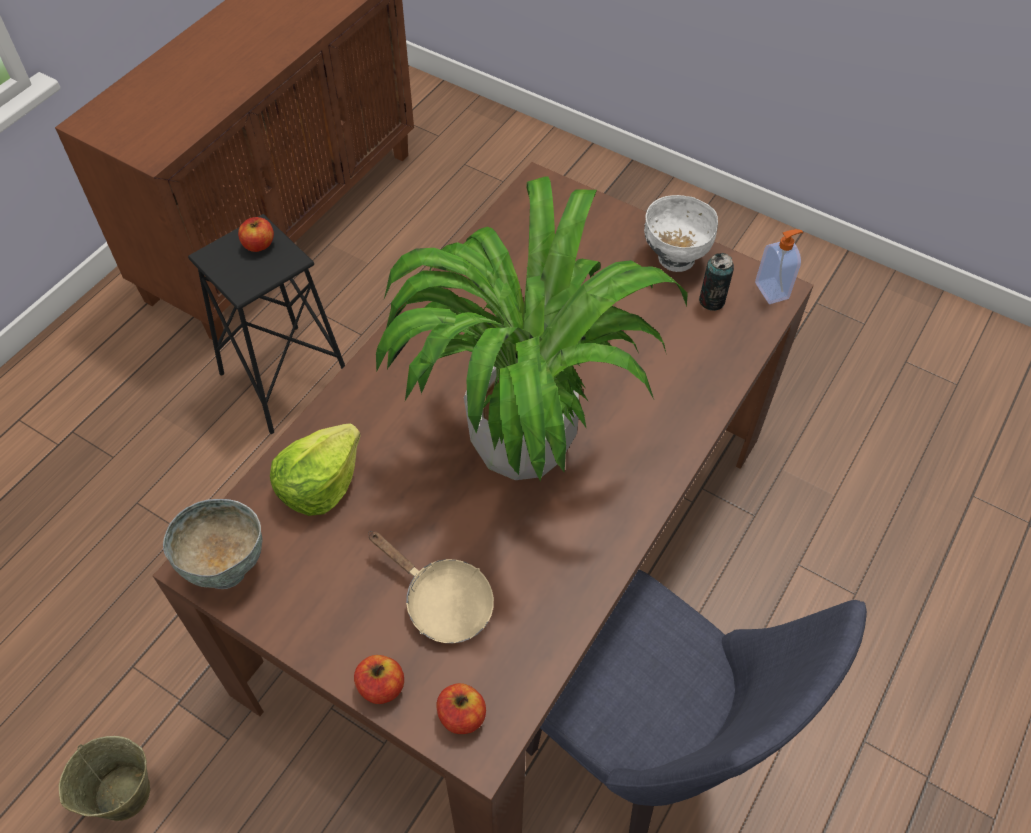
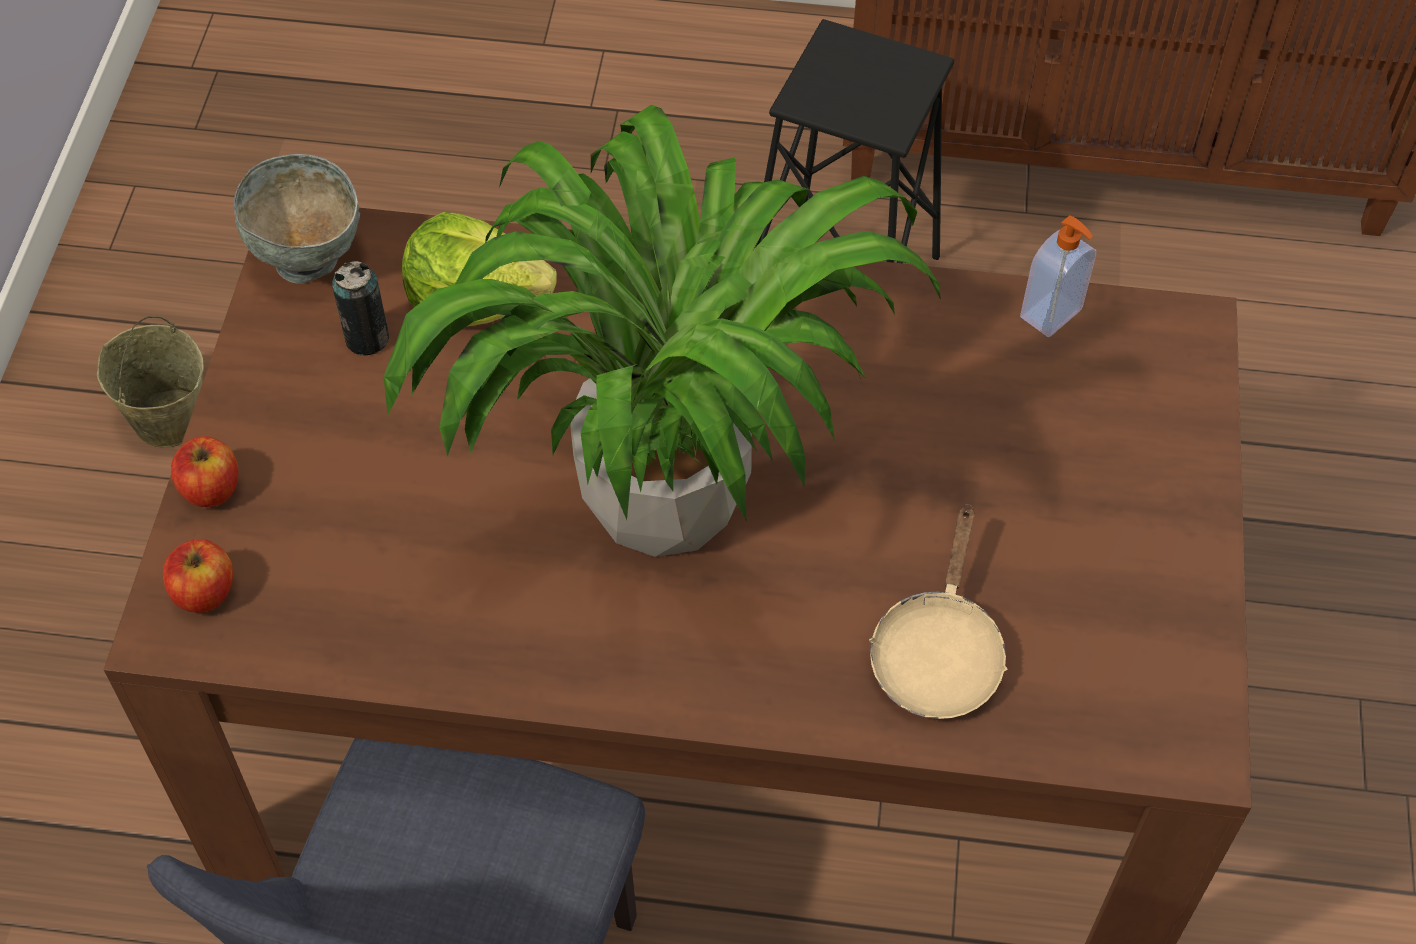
camera: 65 degrees right, 0 degrees up
(259, 244) = (892, 80): apple -> none
(442, 601) = (360, 504): beige frying pan -> beige frying pan (937, 652)
(674, 258) = (1161, 571): white bowl -> none
(711, 301) = (1102, 657): can -> can (367, 338)
(772, 290) = (1190, 744): soap dispenser -> soap dispenser (1052, 315)

